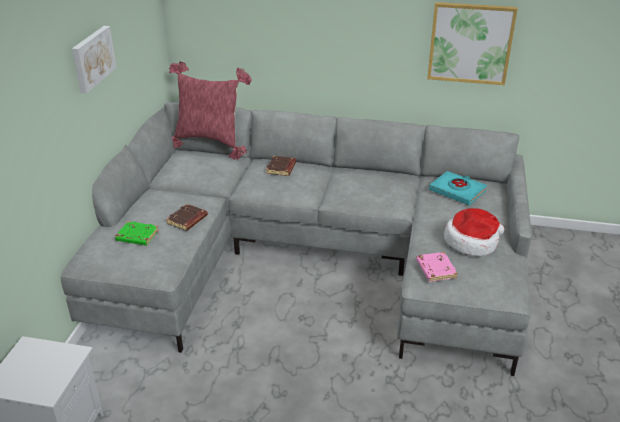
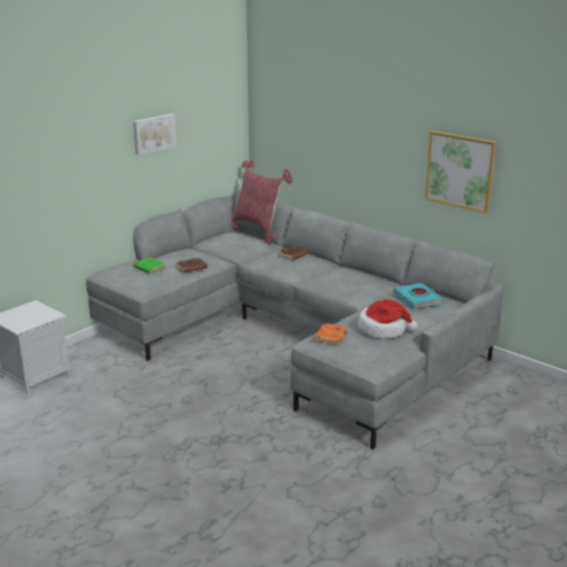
camera: 30 degrees right, 10 degrees down
(435, 269) = (330, 336): pink book -> orange book

